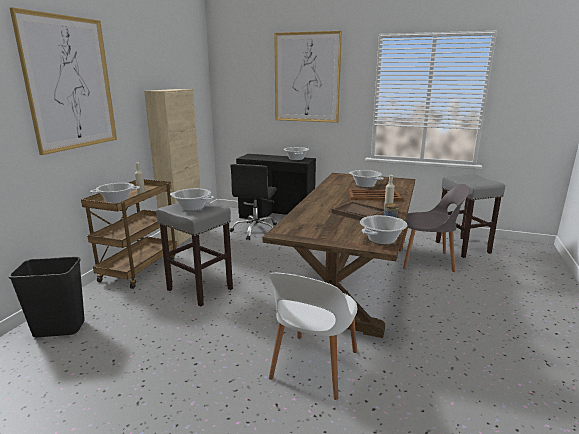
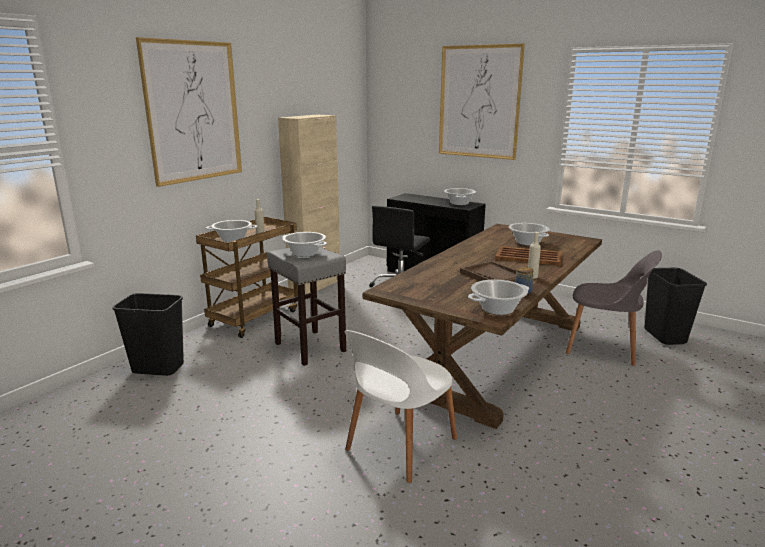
camera: 15 degrees right, 0 degrees up
(463, 247) = (665, 337): grey stool -> black trash can

